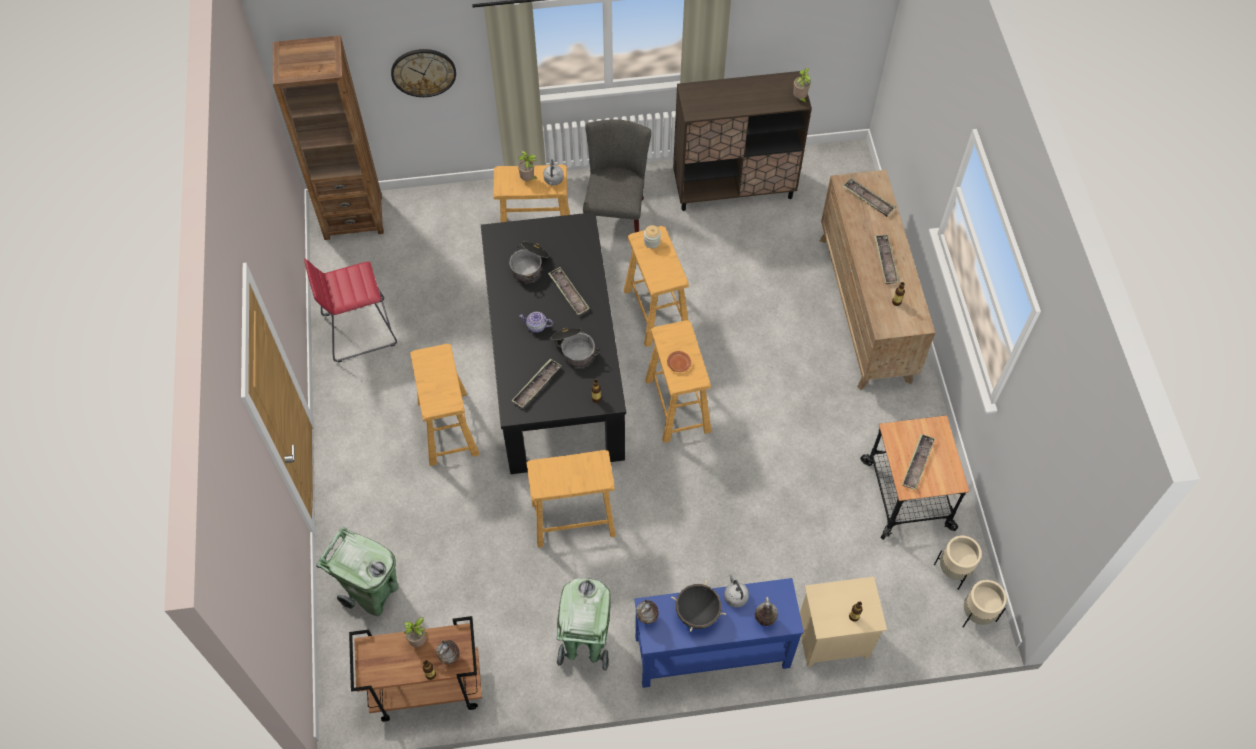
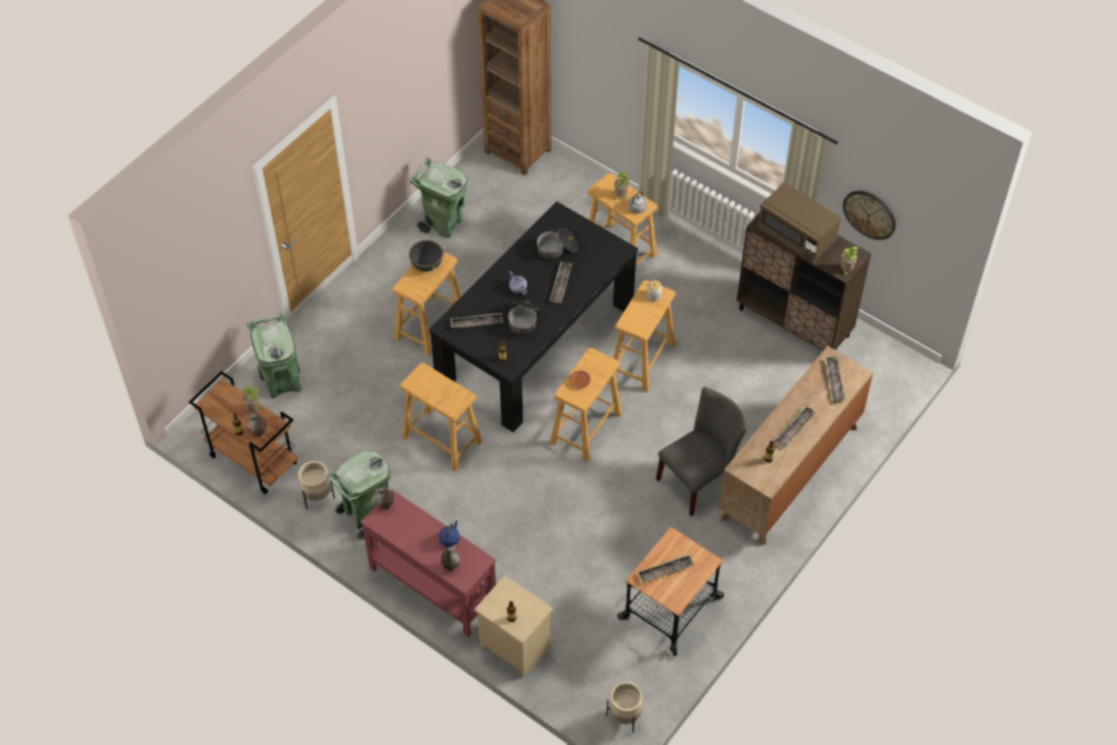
camera: 45 degrees right, 5 degrees down
(359, 330) = (443, 224): red stool -> green trash can
(423, 72) = (602, 70): wall clock -> wall clock (870, 214)
(616, 214) = (690, 277): grey chair -> grey chair (700, 479)
(697, 614) = (416, 528): black cooking pot -> black cooking pot (427, 265)
(711, 652) = (432, 586): blue console table -> red console table
(732, 100) = (796, 237): none -> brown microwave
(735, 596) = (450, 539): grey kettle -> blue kettle
(952, 571) = (642, 678): beige planter -> beige planter (318, 496)

